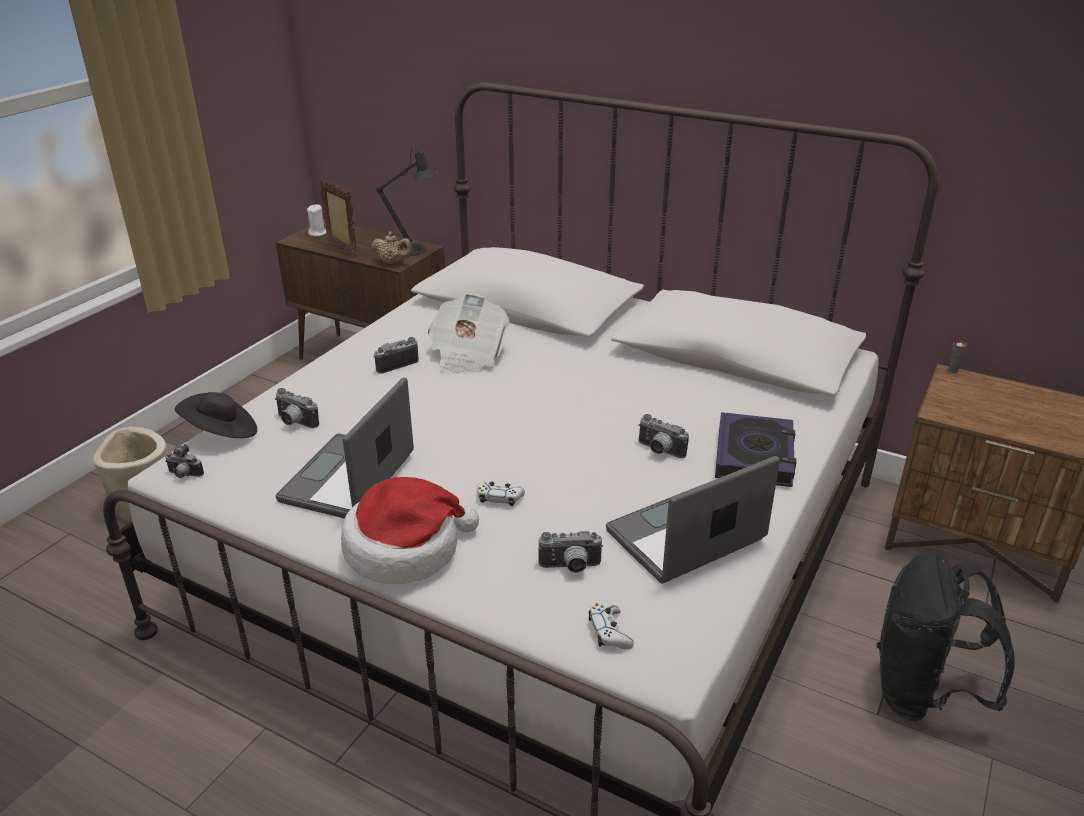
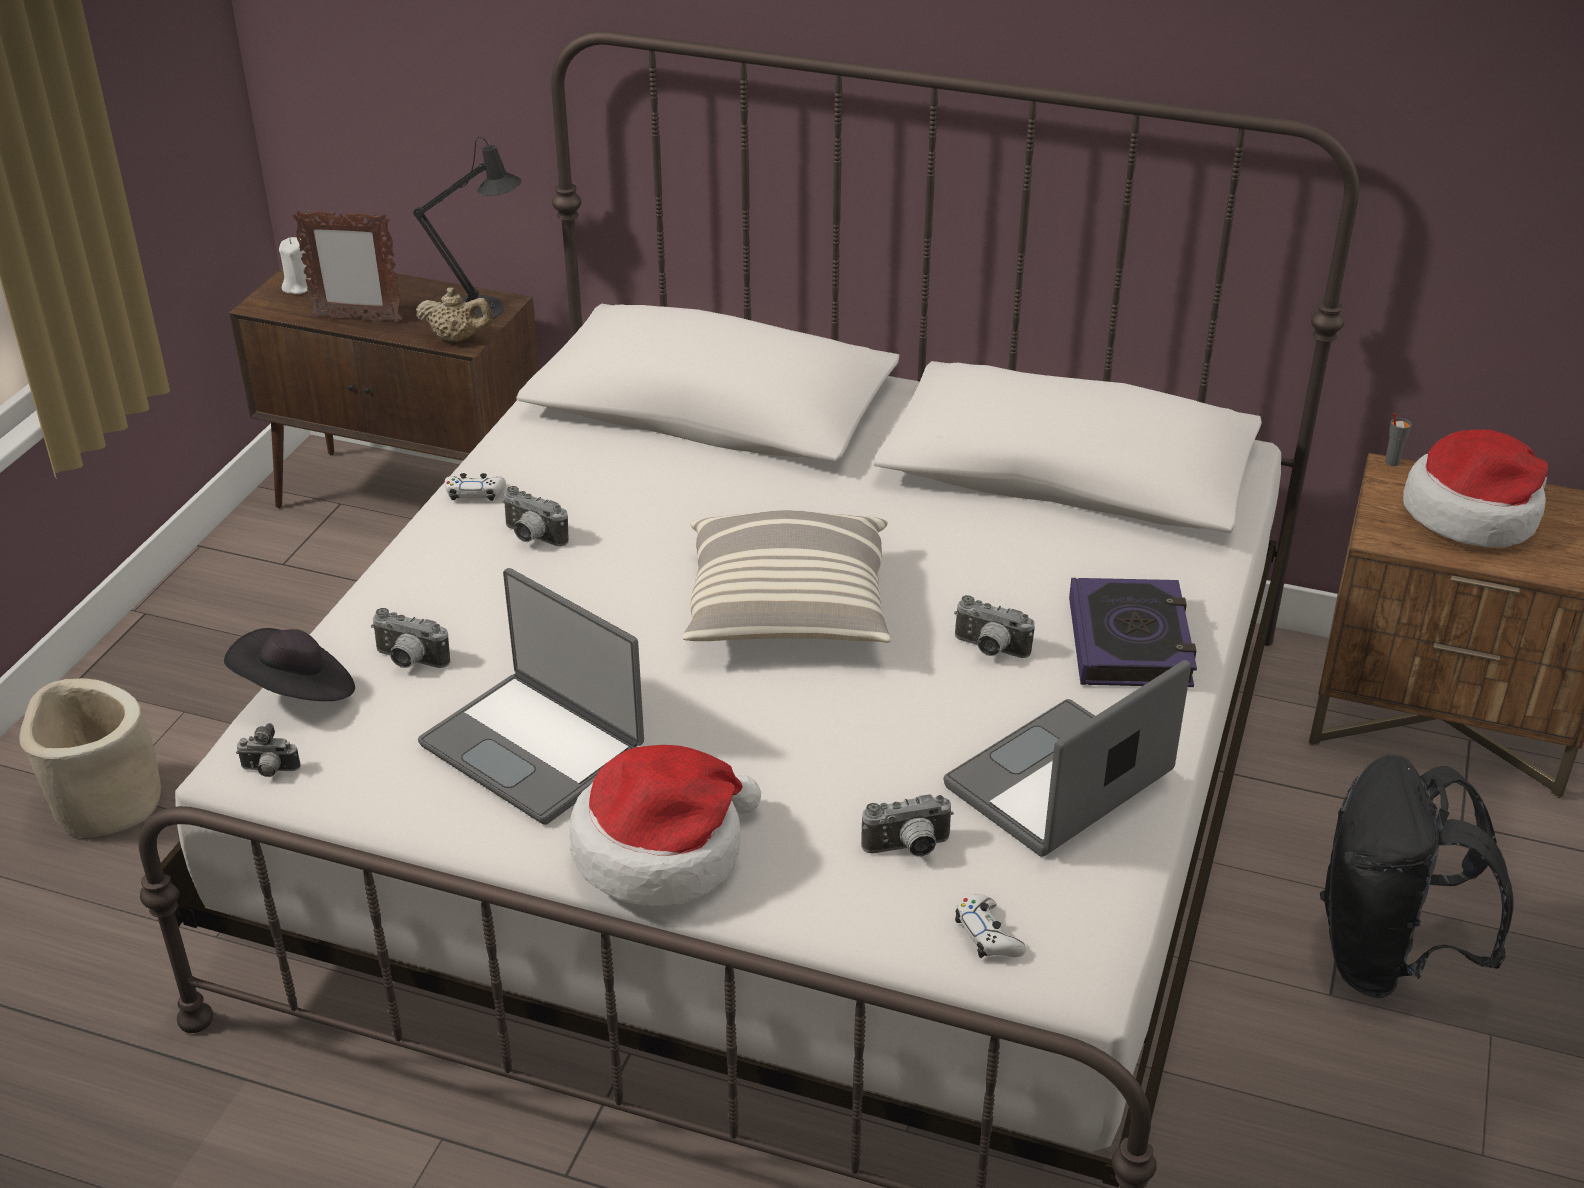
camera: 10 degrees left, 5 degrees up
(342, 250) = (357, 319): picture frame -> picture frame turned 150 degrees clockwise
(350, 479) = (535, 747): laptop -> laptop turned 60 degrees counterclockwise
(395, 364) = (531, 538): camera -> camera turned 105 degrees counterclockwise
(467, 355) = (644, 509): newspaper -> none
(500, 498) = (774, 753): white game controller -> white game controller (475, 493)
(536, 416) = (788, 610): none -> pillow
(1005, 404) = (1472, 514): none -> hat

